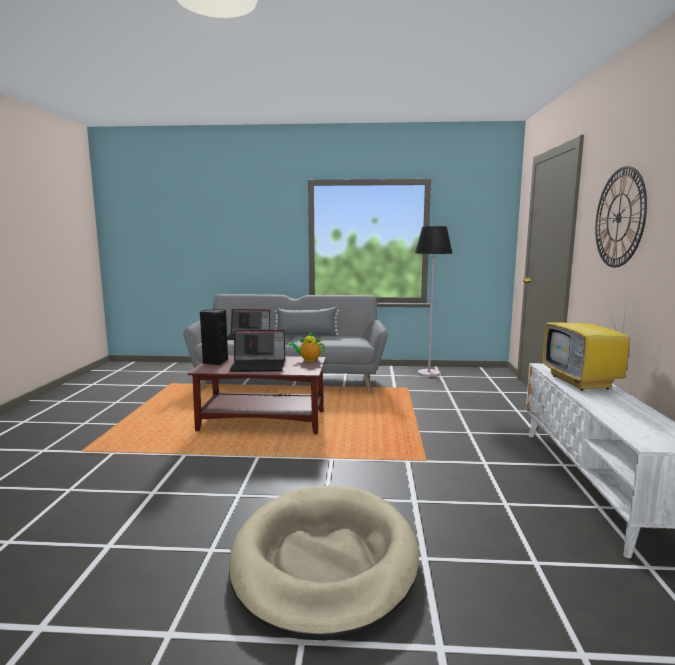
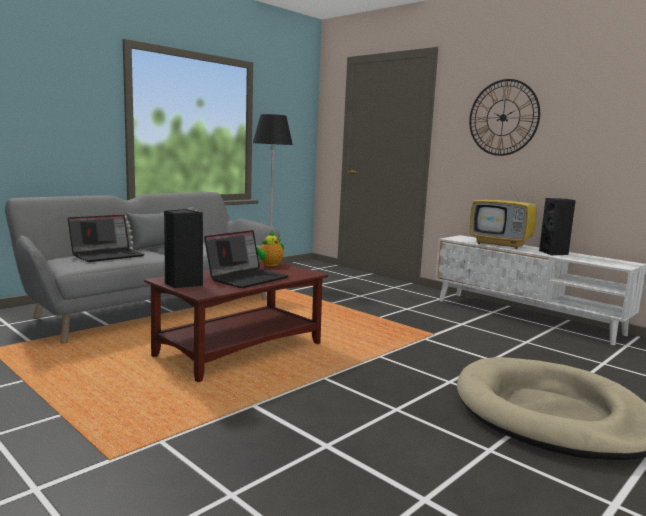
camera: 50 degrees left, 0 degrees up
(615, 406) = (554, 253): none -> black speaker

